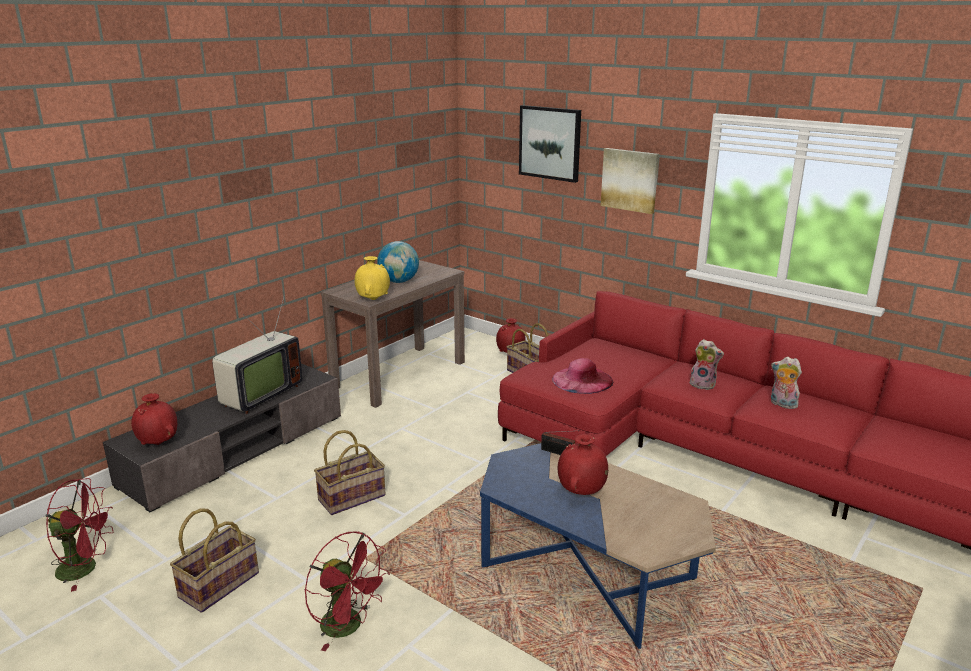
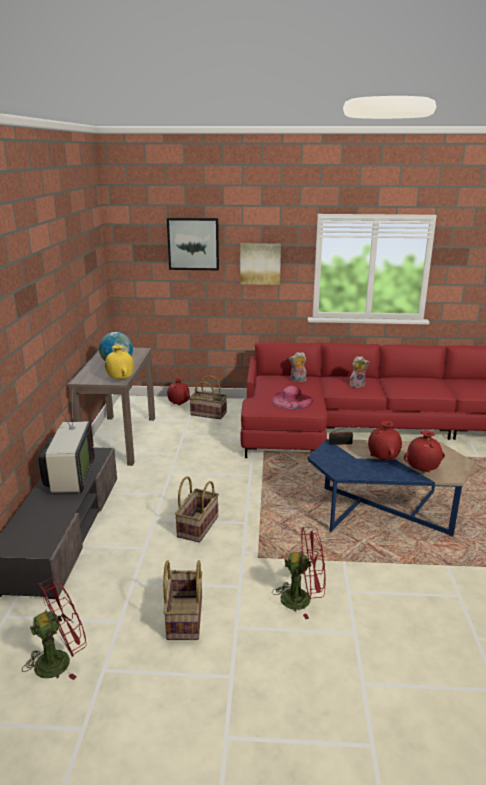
camera: 35 degrees left, 0 degrees up
(158, 443) = (40, 538): red vase -> red vase (422, 470)
(782, 404) = (407, 384): plush toy -> plush toy (298, 380)

